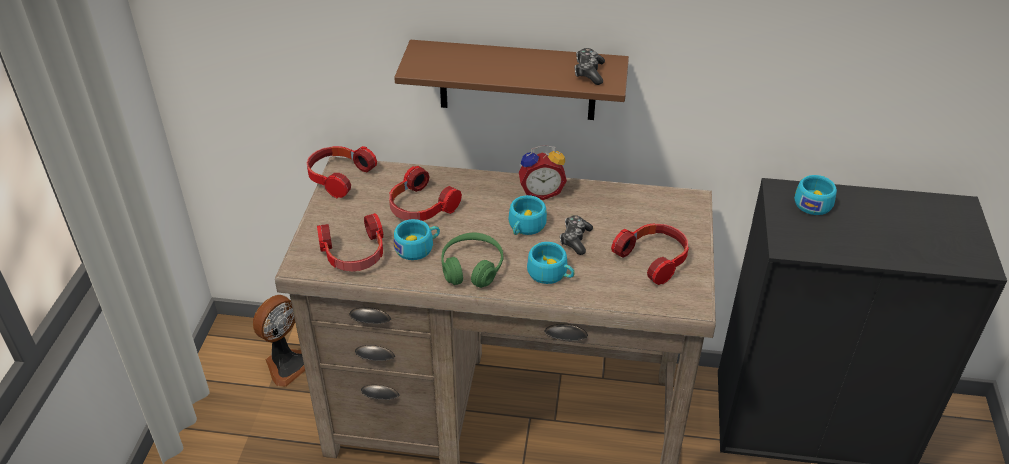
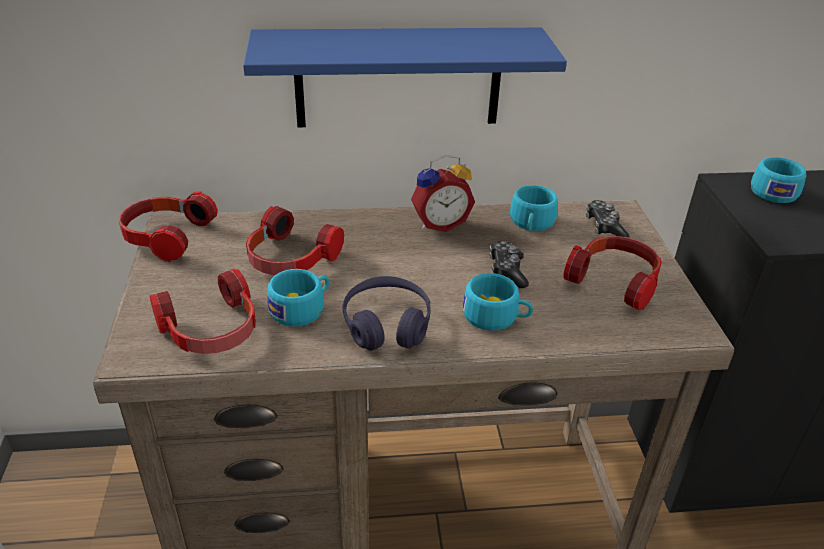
camera: 15 degrees left, 5 degrees down
(287, 364) = (115, 501): fan -> none
(472, 268) = (386, 325): green headphones -> purple headphones
(517, 80) = (398, 78): brown shelf -> blue shelf
(525, 227) = (437, 265): turquoise cup -> turquoise cup (531, 224)
(589, 72) = (506, 43): game controller -> game controller (604, 227)

